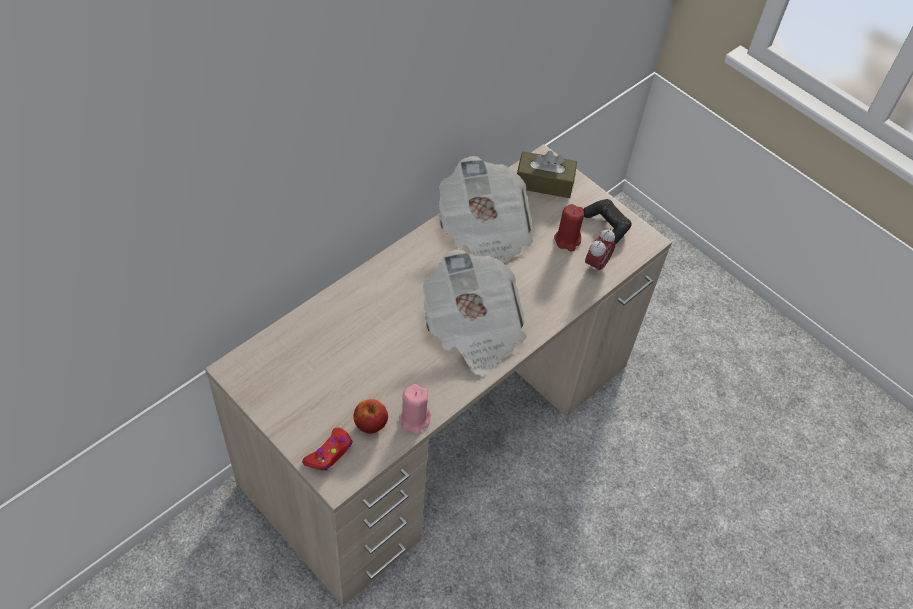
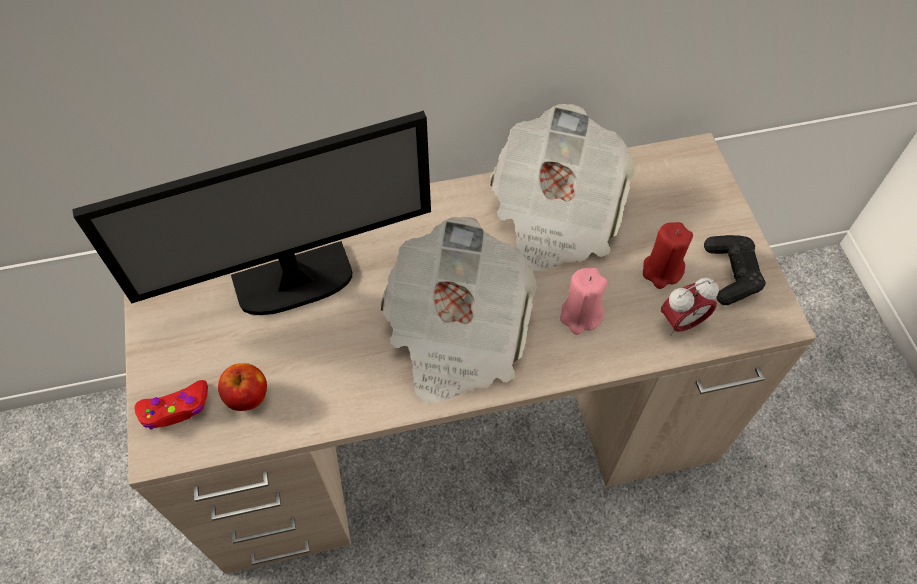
camera: 35 degrees right, 5 degrees up
(349, 344) = (295, 283): none -> monitor
(414, 420) = (302, 418): pink candle -> pink candle (580, 315)
(544, 183) = (678, 183): brown tissue box -> none

